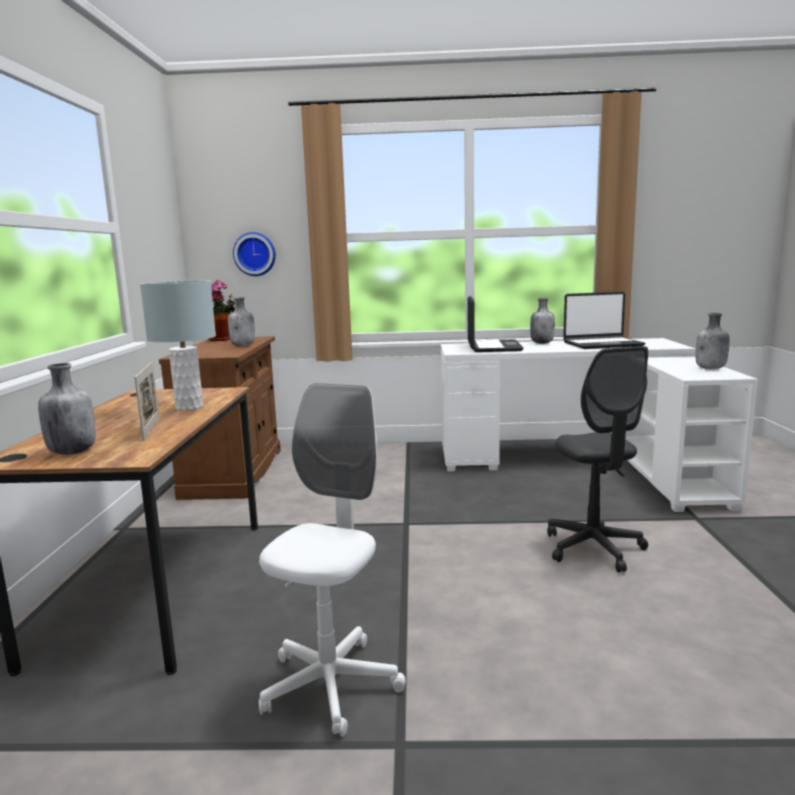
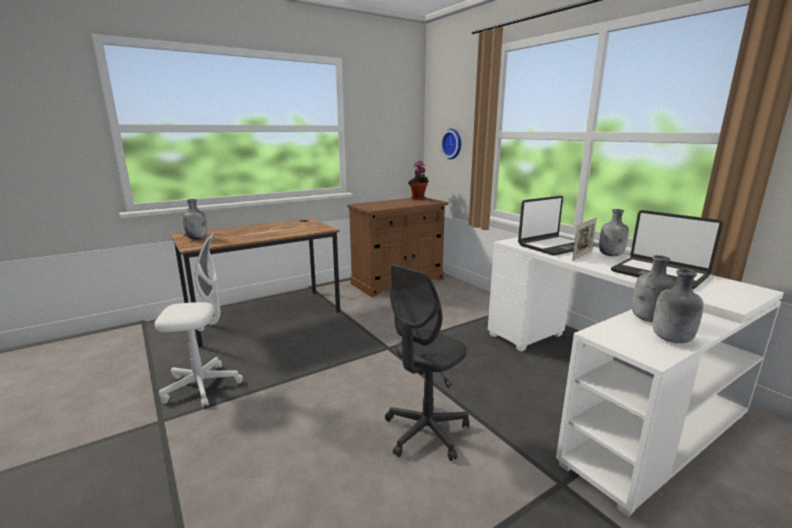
camera: 55 degrees right, 5 degrees up
(151, 428) = (240, 237): picture frame -> picture frame (582, 255)
(188, 407) = (283, 232): grey table lamp -> none
(243, 345) = (406, 205): grey bottle -> grey bottle (649, 319)

